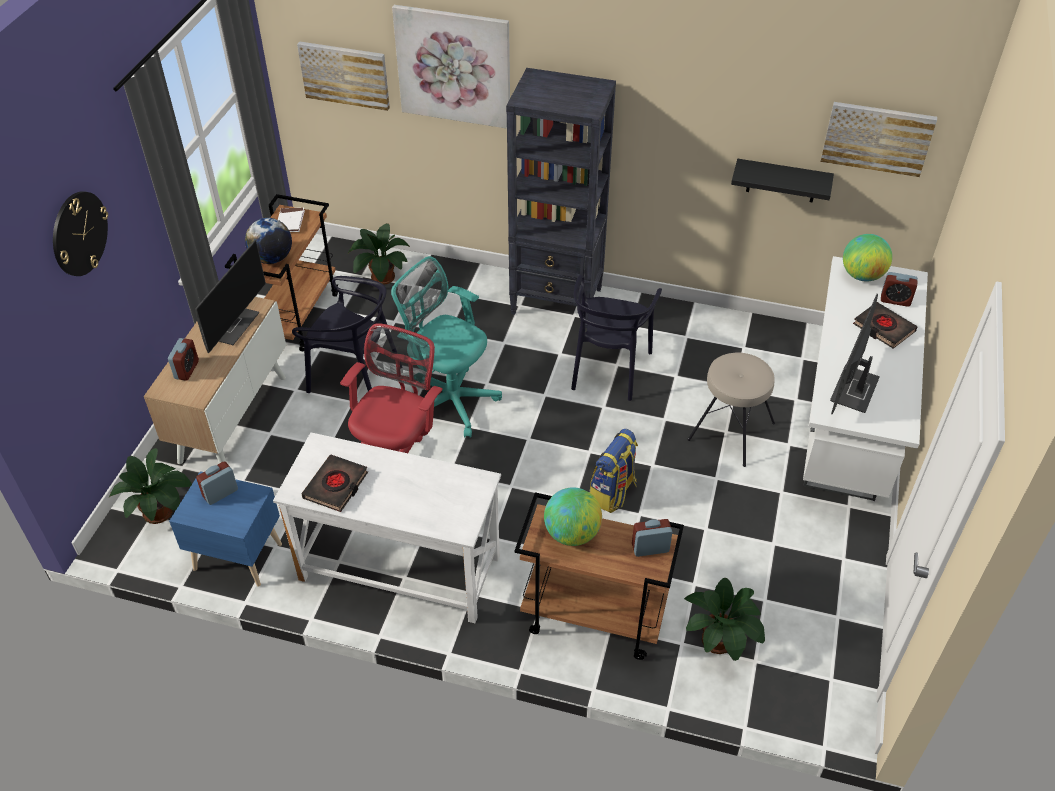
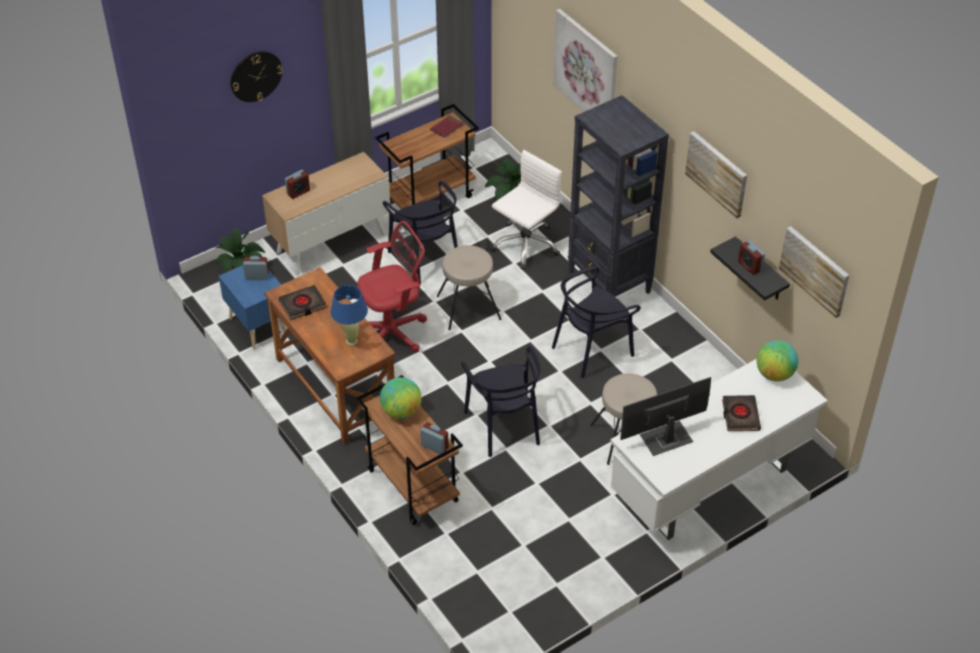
camera: 40 degrees right, 0 degrees up
(232, 325) = (349, 178): monitor -> none
(272, 258) = (411, 147): globe -> none
(290, 222) = (446, 128): white book -> red book
(345, 74) = (529, 40): picture -> picture (717, 173)
(399, 568) = (335, 388): white desk -> brown desk
(438, 491) = (351, 341): none -> blue table lamp
(440, 309) = (525, 245): none -> white office chair
(449, 399) = (468, 307): turquoise office chair -> beige stool
(613, 493) = (504, 426): backpack -> black chair
(720, 641) = (469, 548): potted plant -> none
(895, 300) = (775, 403): alarm clock -> alarm clock (749, 266)

